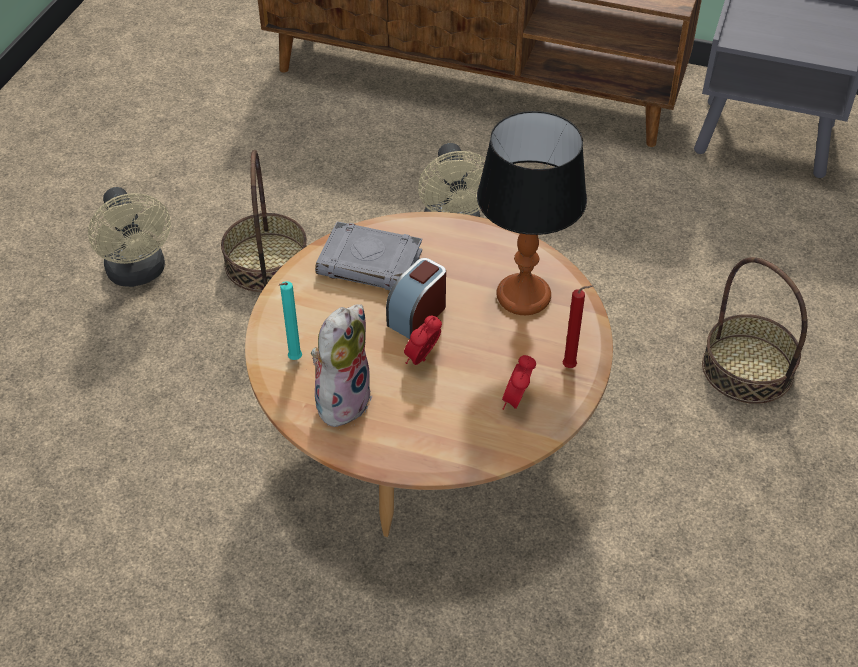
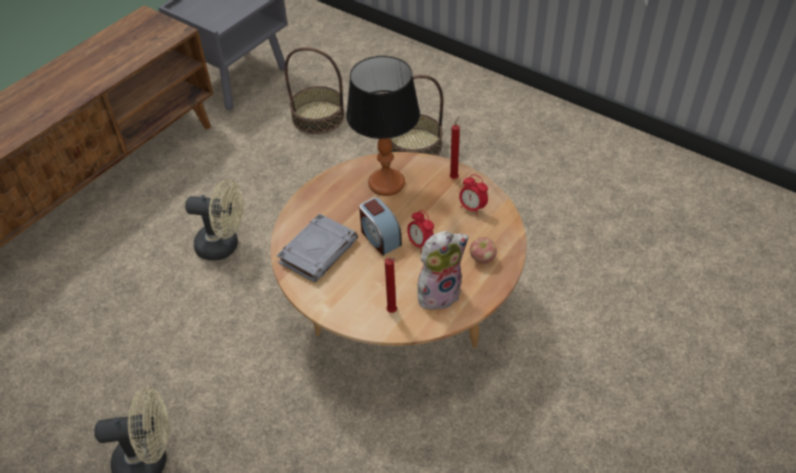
camera: 70 degrees left, 0 degrees up
(267, 262) = (191, 366): basket -> basket (318, 117)
(294, 360) = (393, 312): turquoise candle -> red candle
(342, 399) = (439, 292): plush toy -> plush toy turned 105 degrees clockwise
(421, 433) = (482, 258): none -> apple

